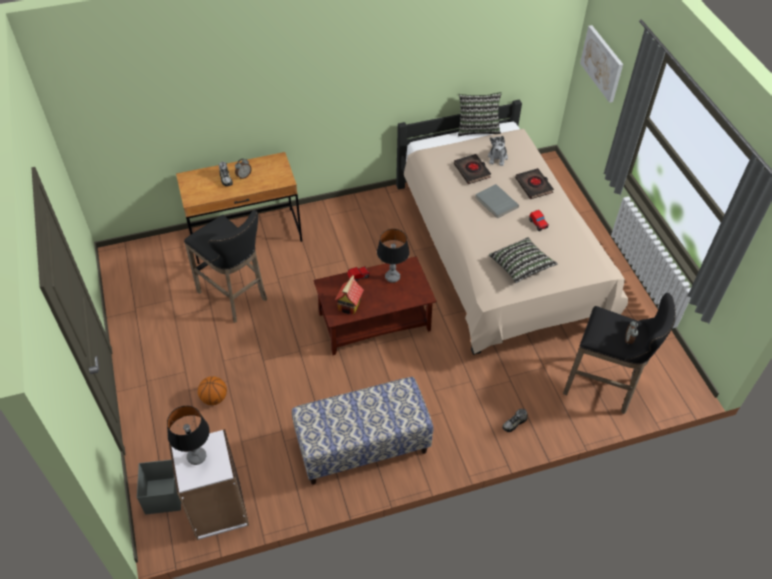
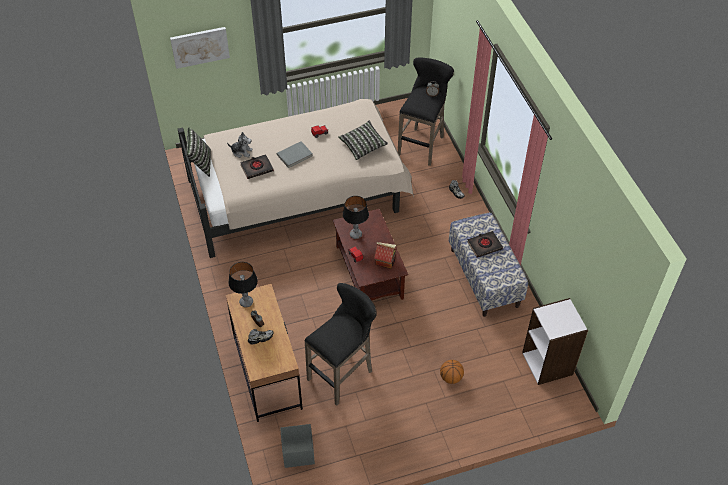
camera: 90 degrees left, 0 degrees up
(164, 495) = (541, 401): grey storage box -> grey storage box (297, 453)
(197, 456) = (558, 322): table lamp -> table lamp (246, 302)
(534, 186) = (277, 132): black book -> black book (484, 245)

